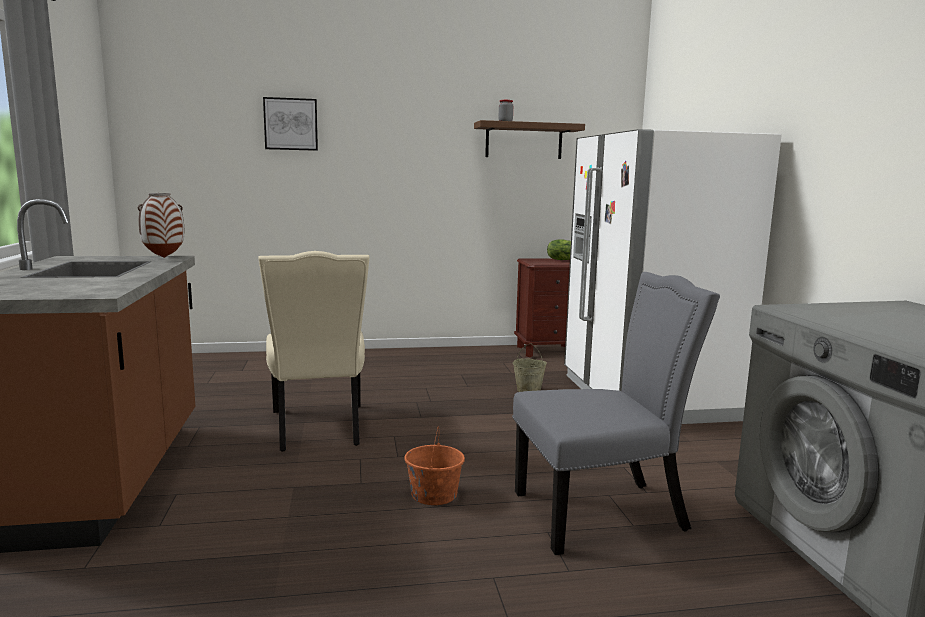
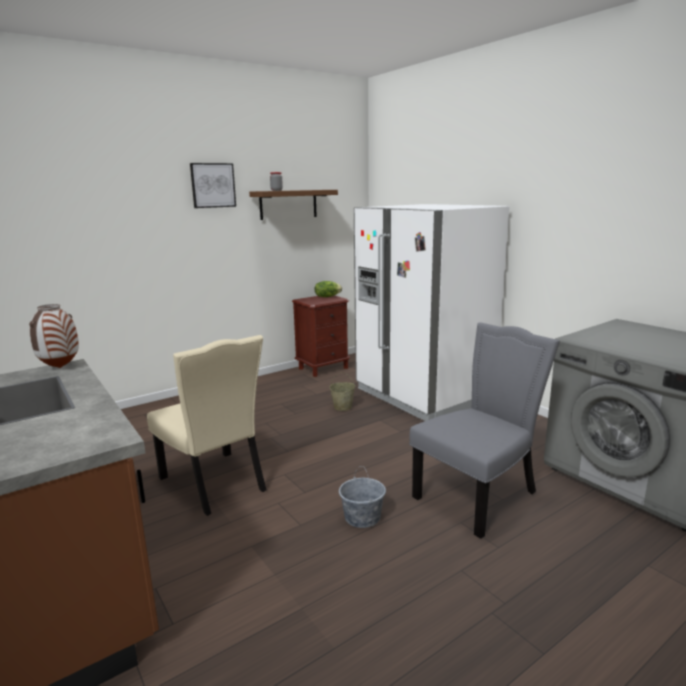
camera: 25 degrees left, 5 degrees up
(291, 124) = (86, 202): picture -> picture (213, 185)
(434, 494) = (362, 517): orange bucket -> grey bucket

